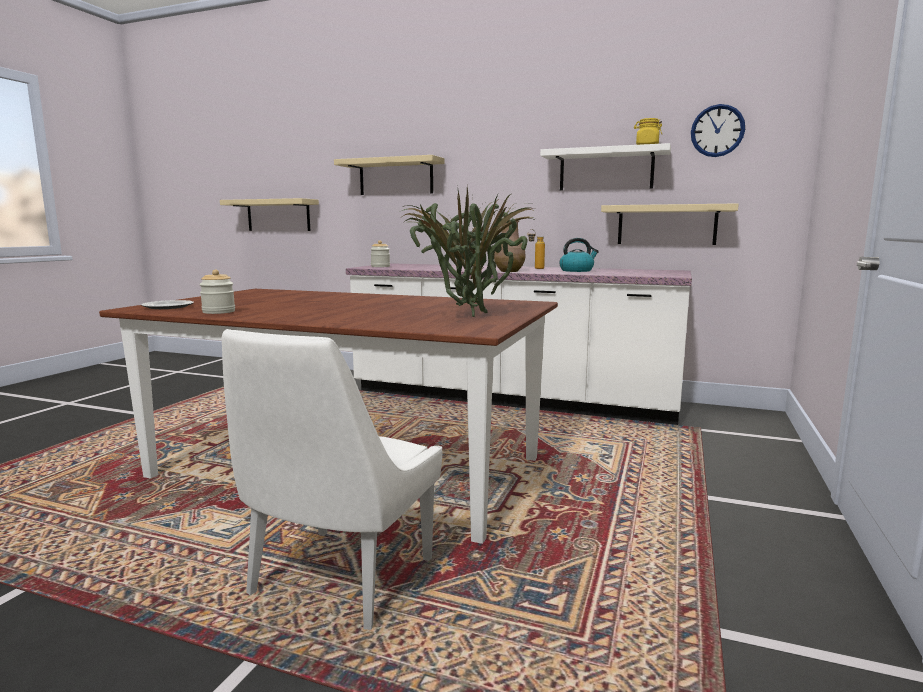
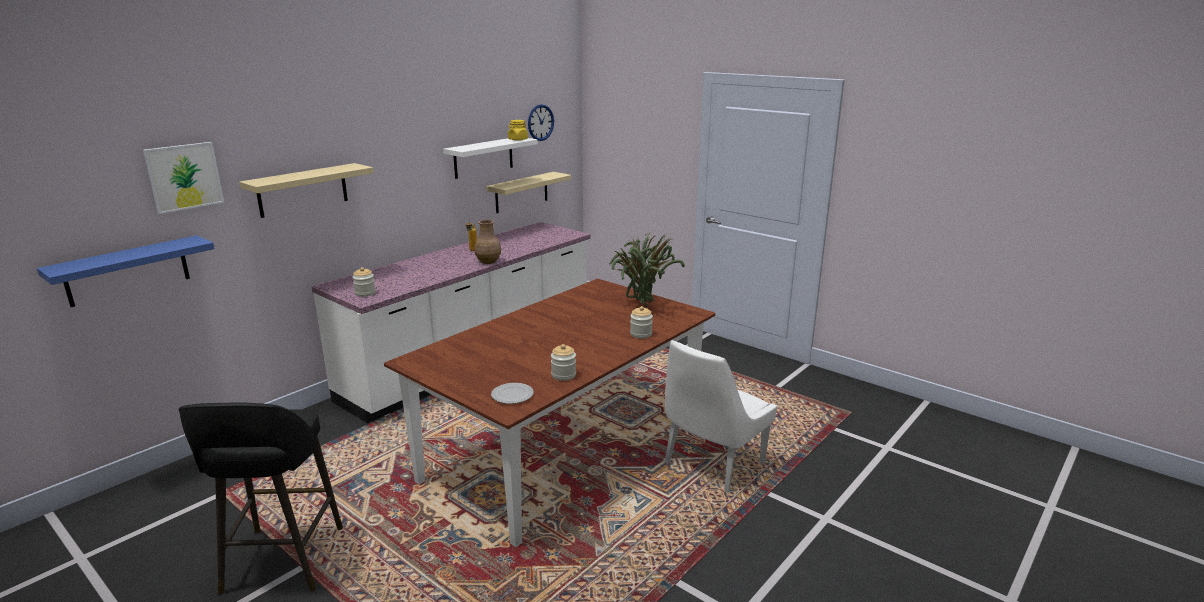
camera: 70 degrees left, 10 degrees up
(155, 408) = (282, 562): none -> black stool
(278, 215) = (127, 271): beige shelf -> blue shelf
(316, 153) = (184, 177): none -> picture
(338, 580) = (711, 465): white chair -> white chair turned 90 degrees clockwise
(362, 320) = (641, 334): none -> jar
(577, 270) = (508, 245): kettle -> none

